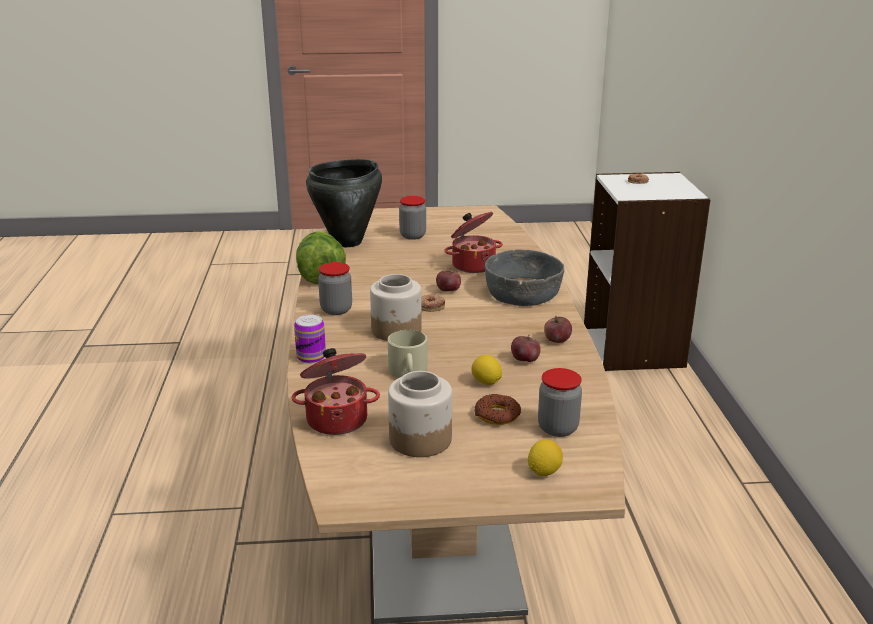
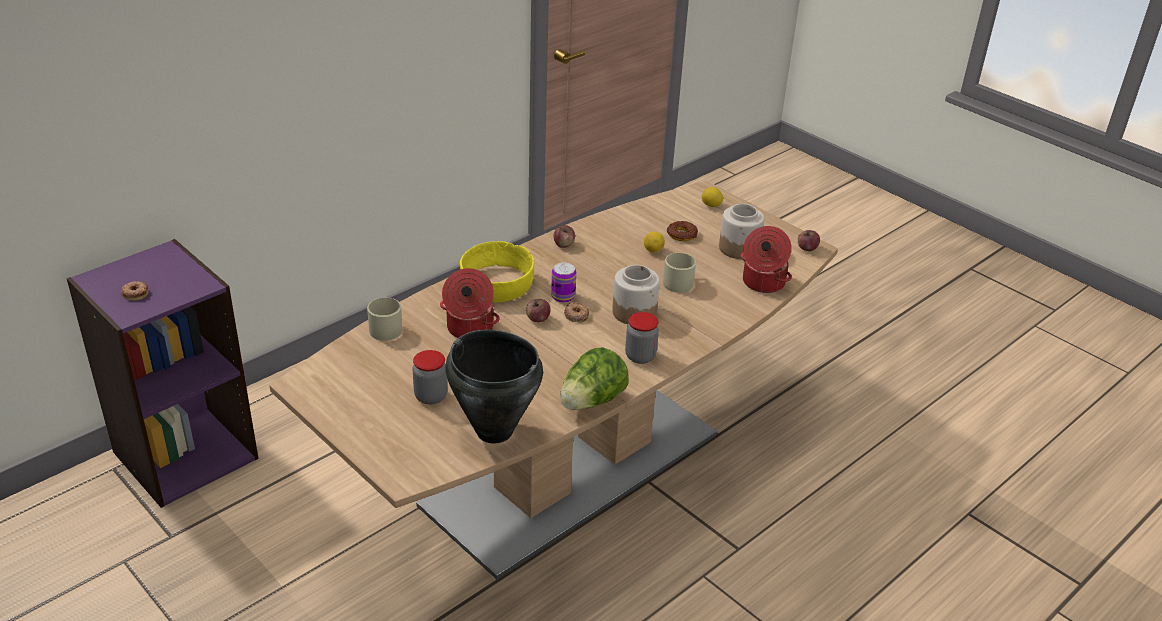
camera: 130 degrees left, 10 degrees up
(311, 357) = (718, 329): can -> can (563, 296)
(514, 242) = (385, 328): none -> beige mug
(522, 291) = (496, 285): grey bowl -> yellow bowl
(525, 360) = (606, 247): apple -> apple (807, 248)
(557, 428) = (668, 213): jar -> none
(634, 348) = (185, 454): white bookcase -> purple bookcase

